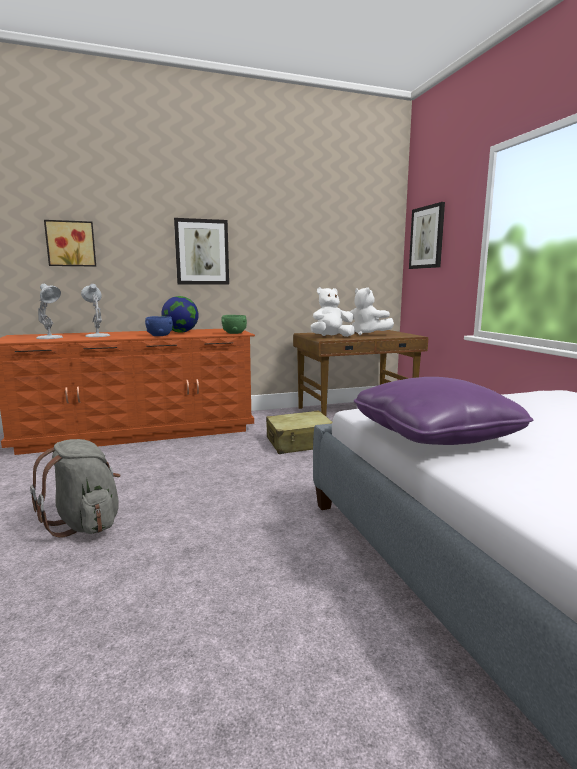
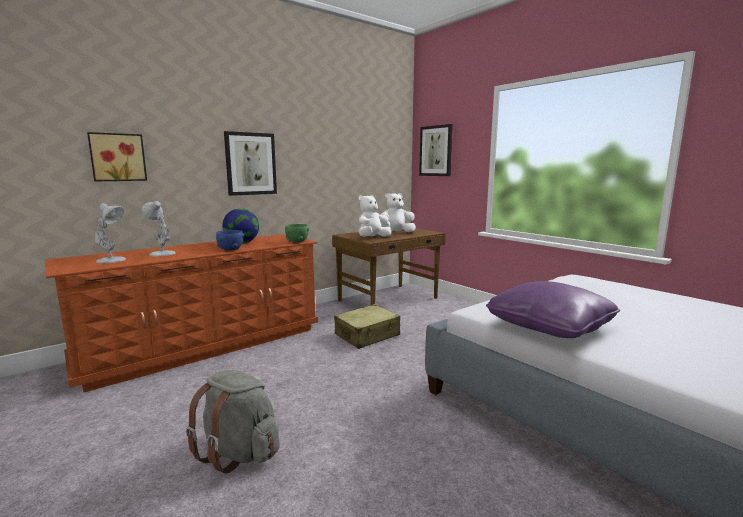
camera: 20 degrees left, 0 degrees up
(367, 334) = (396, 232): white plush toy -> white plush toy turned 135 degrees clockwise

